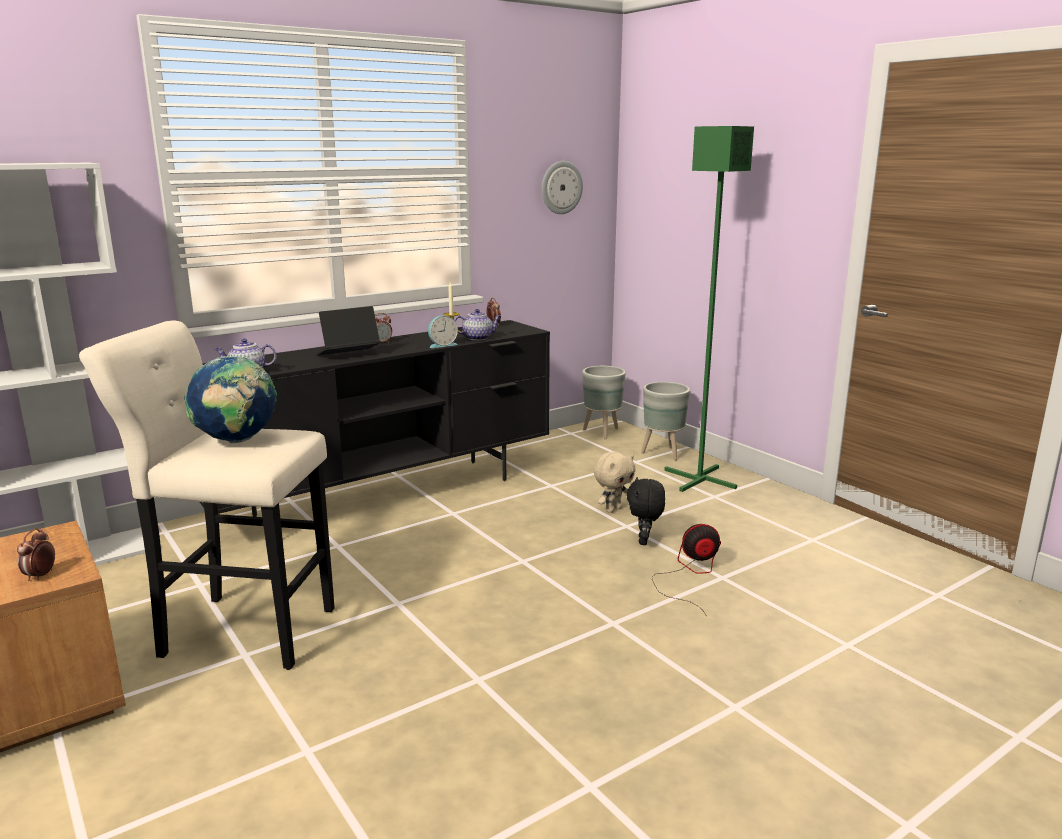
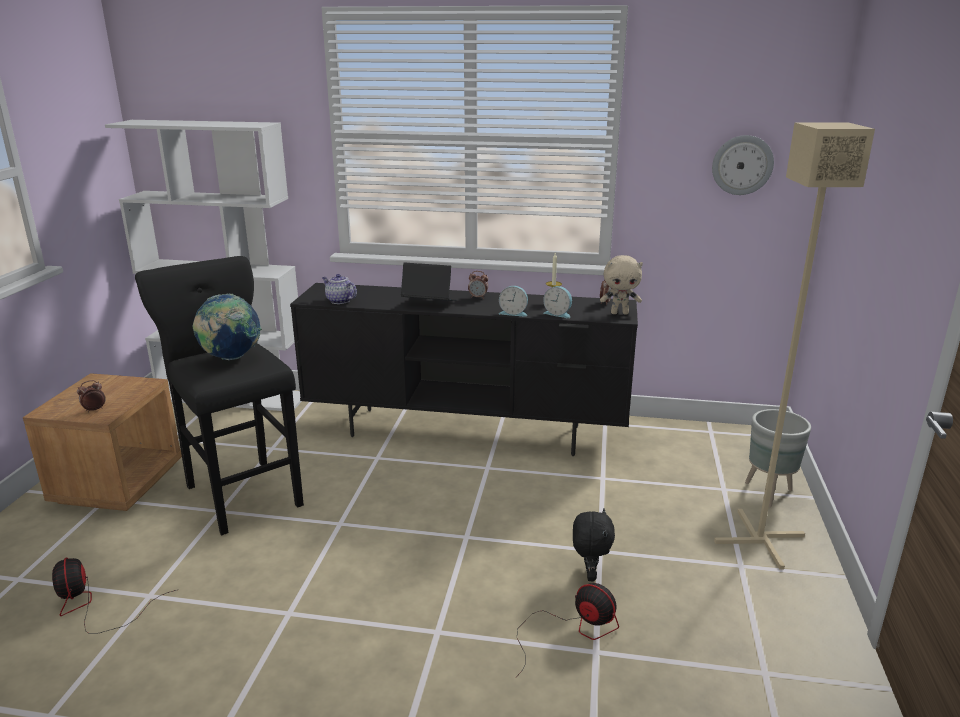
camera: 45 degrees right, 5 degrees up
(241, 630) = (242, 493): beige stool -> black stool
(254, 798) = (92, 606): none -> fan
(478, 338) = (558, 314): teapot -> alarm clock
(602, 433) = (744, 443): grey planter -> none
(613, 509) = (616, 528): beige plush toy -> beige plush toy (620, 313)
(644, 541) = (589, 574): black plush toy -> black plush toy turned 135 degrees clockwise
(699, 479) = (758, 539): green floor lamp -> beige floor lamp

